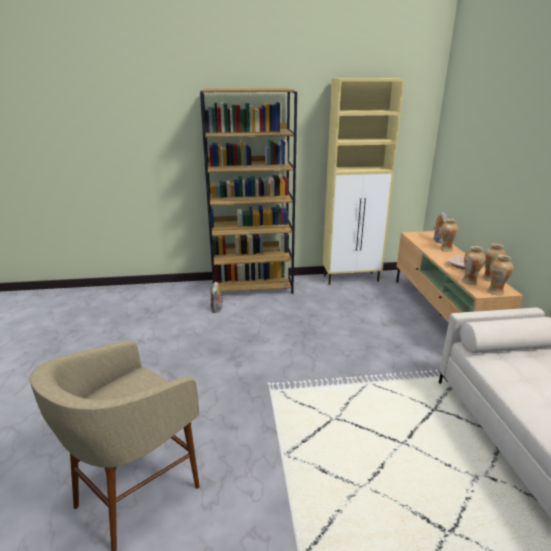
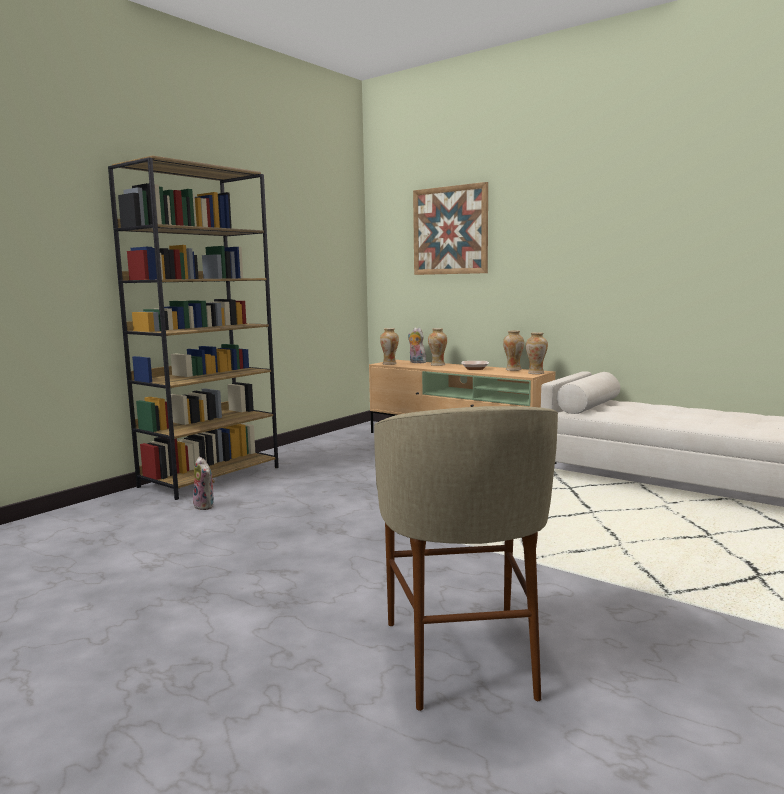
camera: 45 degrees left, 15 degrees down
(351, 278) = (320, 441): beige cabinet -> none
(469, 282) = (505, 373): vase -> vase (389, 364)
(486, 132) = (450, 230): none -> picture

